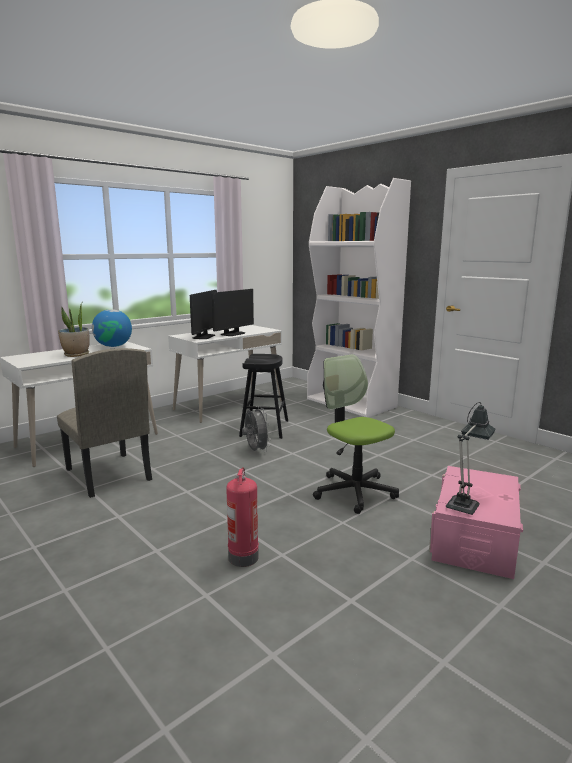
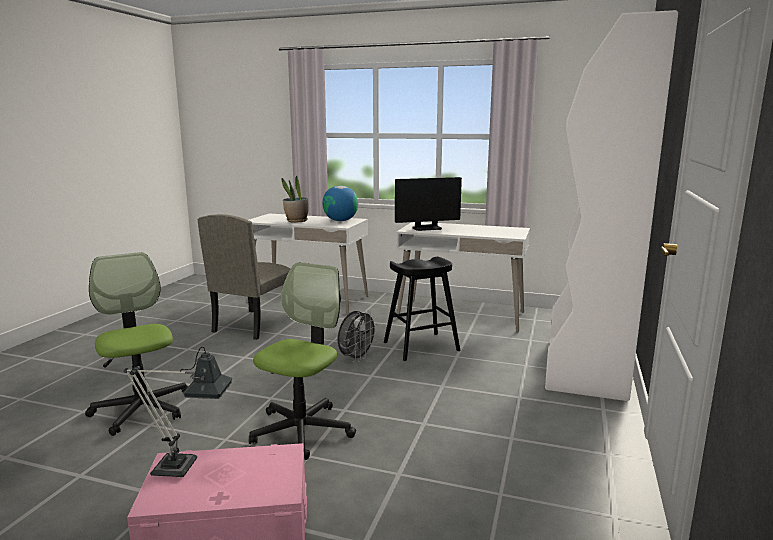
camera: 60 degrees right, 0 degrees up
(233, 334) = (461, 231): monitor -> none
(243, 556) = (142, 409): fire extinguisher -> office chair

